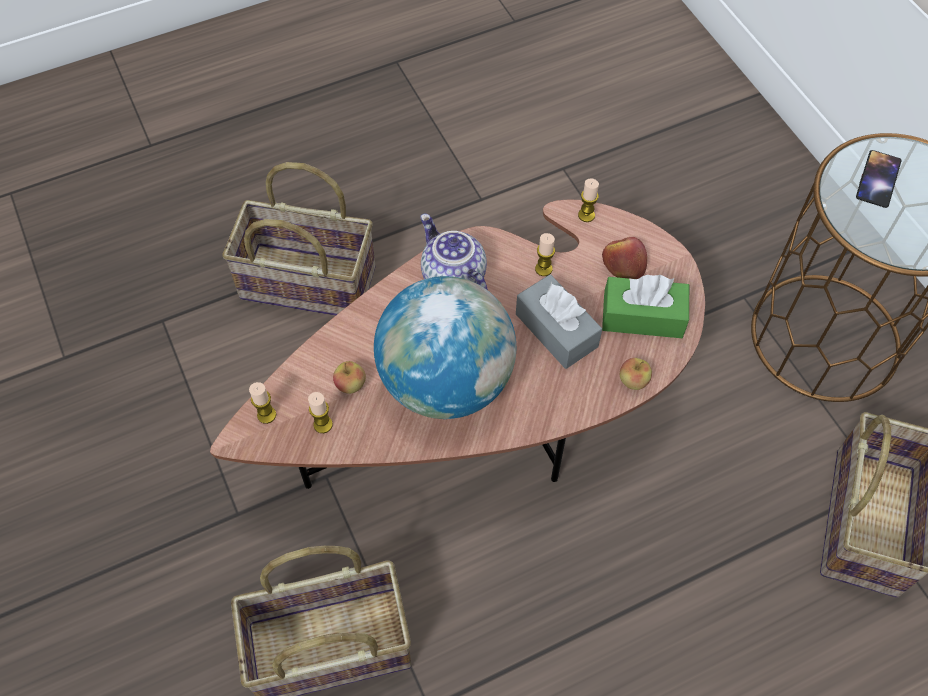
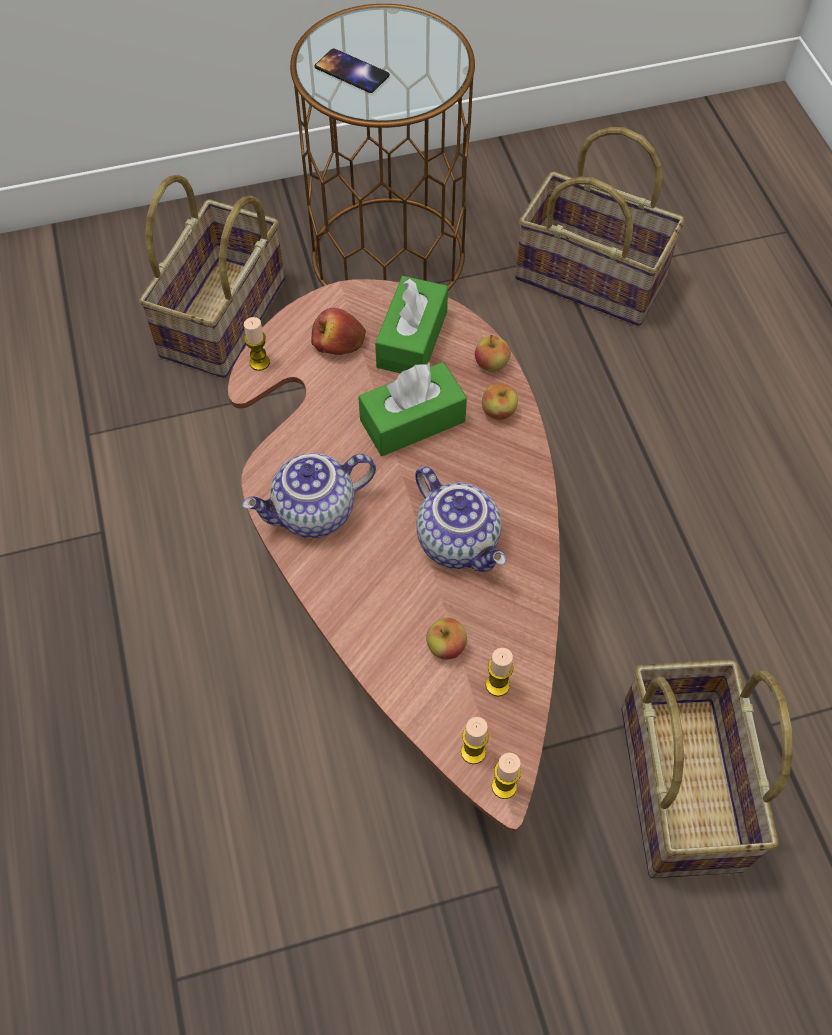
camera: 80 degrees left, 0 degrees up
(307, 284) = (171, 765): basket -> basket (225, 319)
(446, 381) = (460, 541): globe -> teapot
(543, 269) = (325, 418): candle -> candle (504, 786)
(556, 330) = (412, 421): grey tissue box -> green tissue box
(583, 393) = (498, 411): none -> apple

